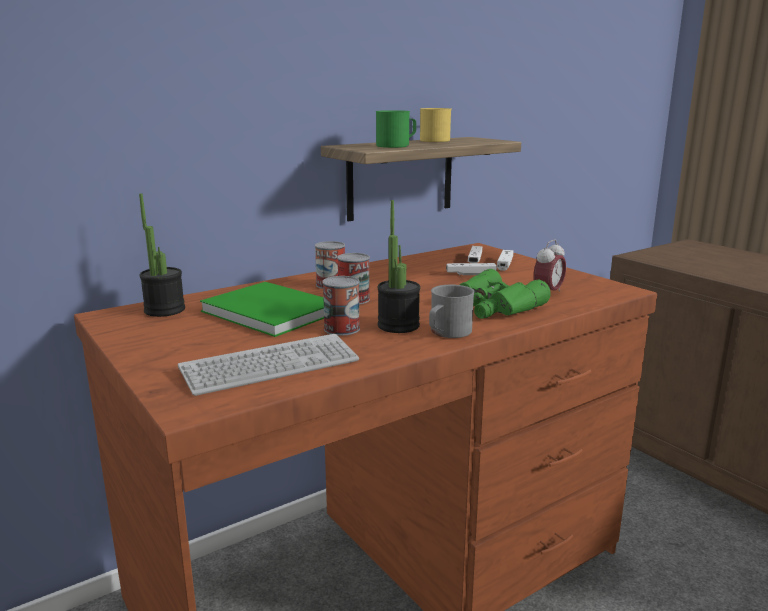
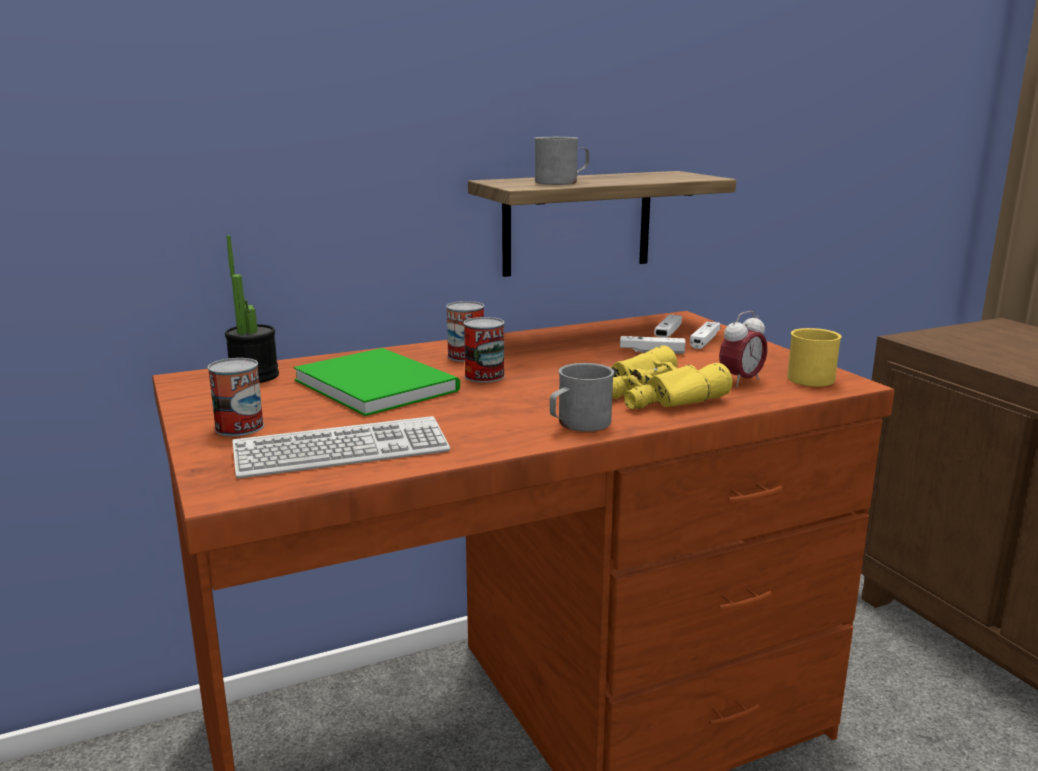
camera: 10 degrees right, 0 degrees up
(342, 329) = (450, 411): can -> can (239, 427)
(397, 145) = (562, 182): green mug -> grey mug
(398, 326) = (522, 412): potted plant -> none
(436, 140) = (624, 175): yellow mug -> yellow mug (813, 377)
(492, 307) = (655, 395): green binoculars -> yellow binoculars

